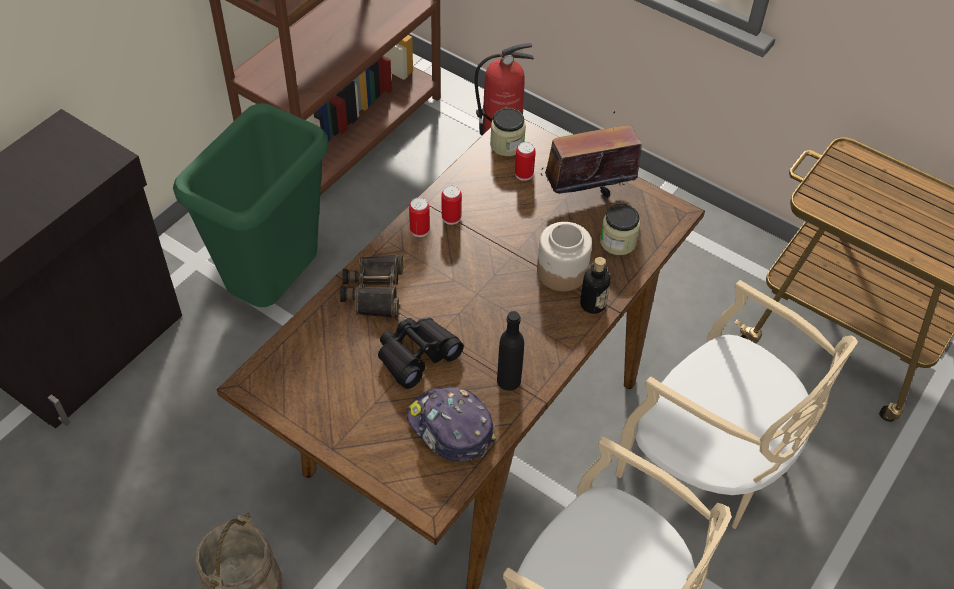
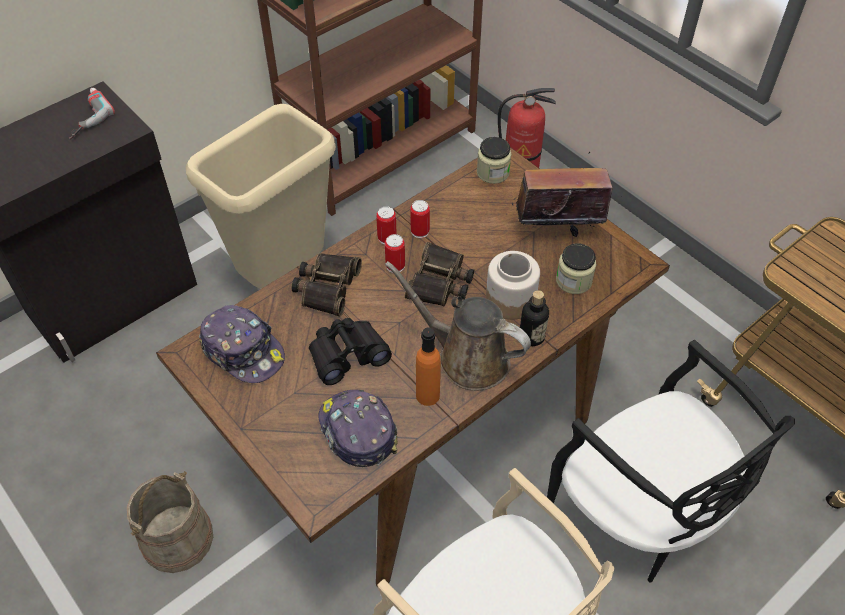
camera: 15 degrees right, 0 degrees up
(55, 151) = (84, 116): none -> power drill
(275, 287) = (283, 273): green trash can -> beige trash can
(309, 371) = (243, 351): none -> cap
(488, 266) = (440, 282): none -> binoculars
(509, 380) = (427, 395): black bottle -> orange bottle
(524, 174) = (501, 202): can -> can (395, 266)
(535, 336) = (466, 357): none -> brown watering can
(710, 463) = (641, 512): beige chair -> black chair

